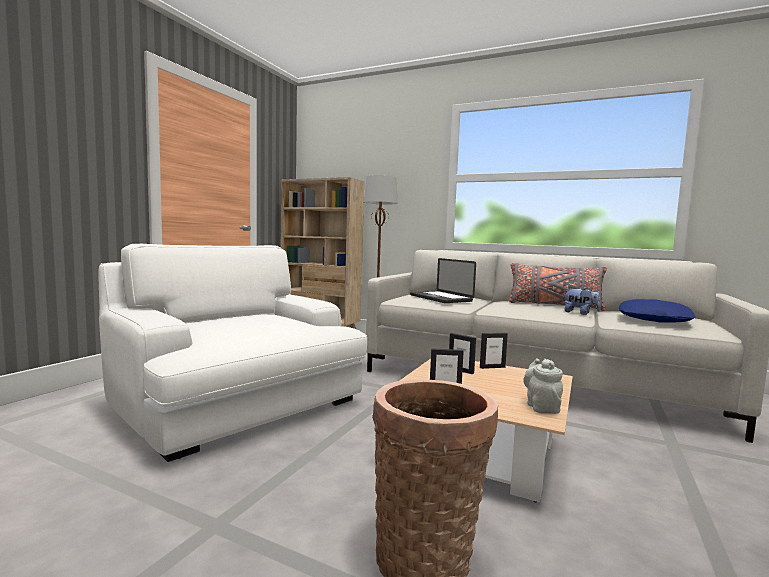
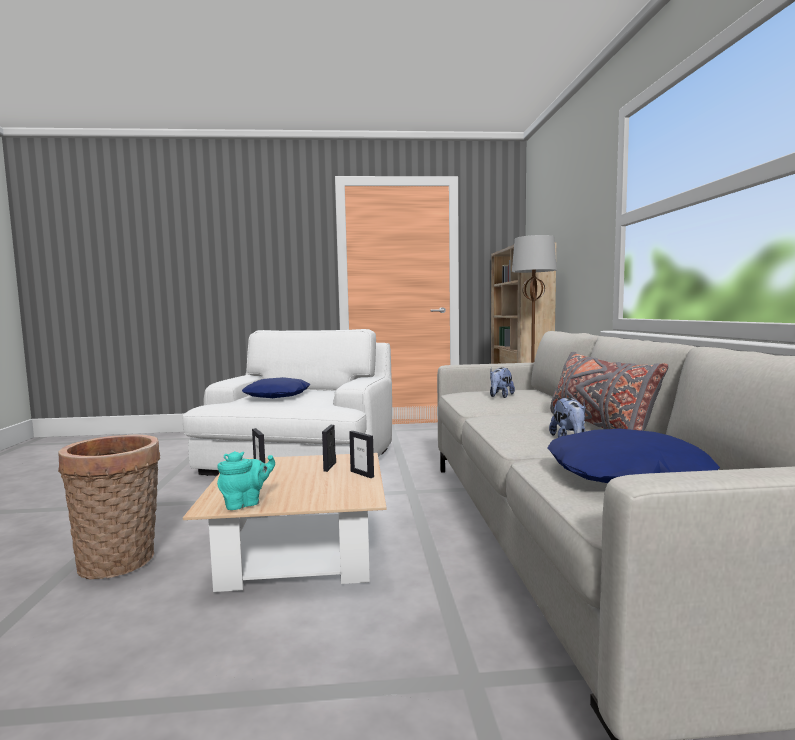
camera: 60 degrees right, 0 degrees up
(241, 326) = (278, 395): none -> blue pillow
(440, 298) = (500, 396): laptop -> plush toy
(541, 407) = (245, 503): grey teapot -> turquoise teapot

